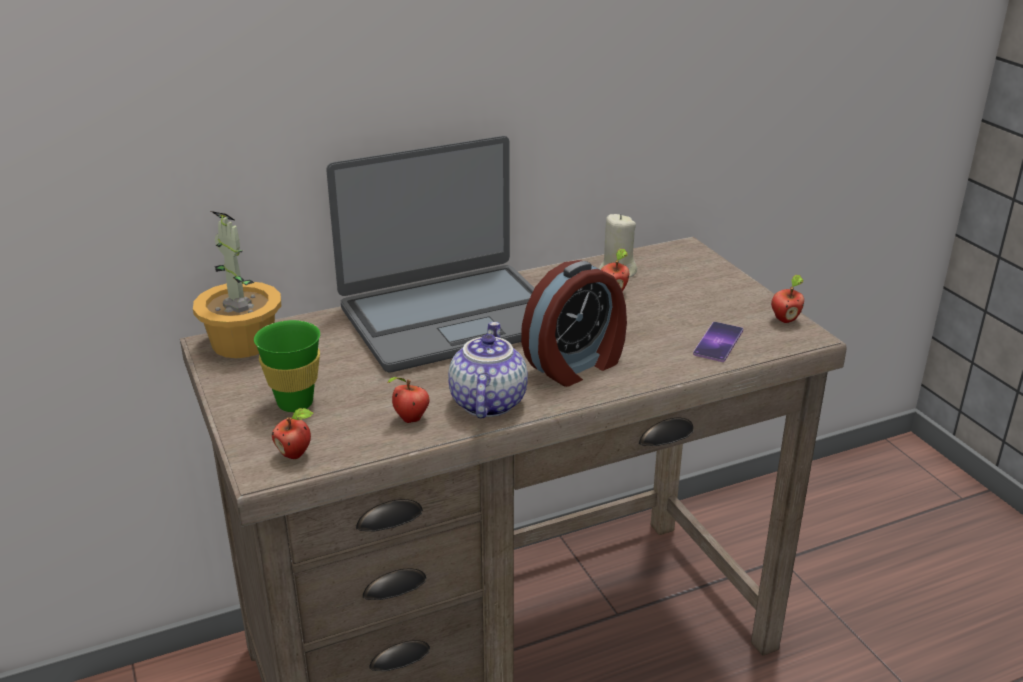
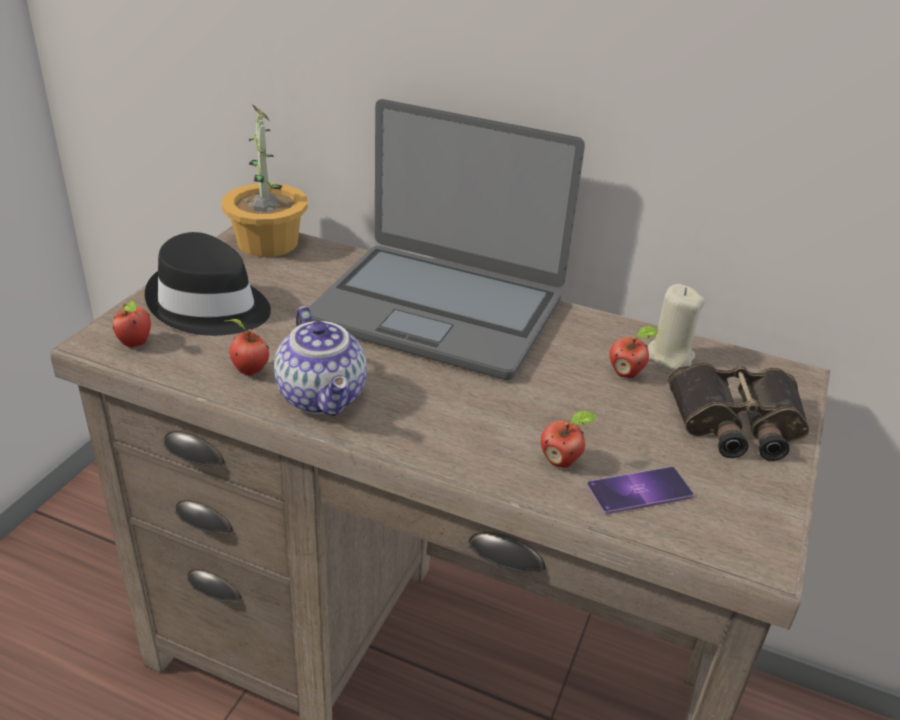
camera: 45 degrees right, 5 degrees up
(295, 403) = (209, 306): green cup -> black hat
(486, 402) = (324, 397): teapot -> teapot turned 105 degrees clockwise
(576, 365) = (457, 417): alarm clock -> none
(702, 286) = (737, 424): none -> binoculars
(785, 319) = (769, 520): apple -> apple (562, 461)

